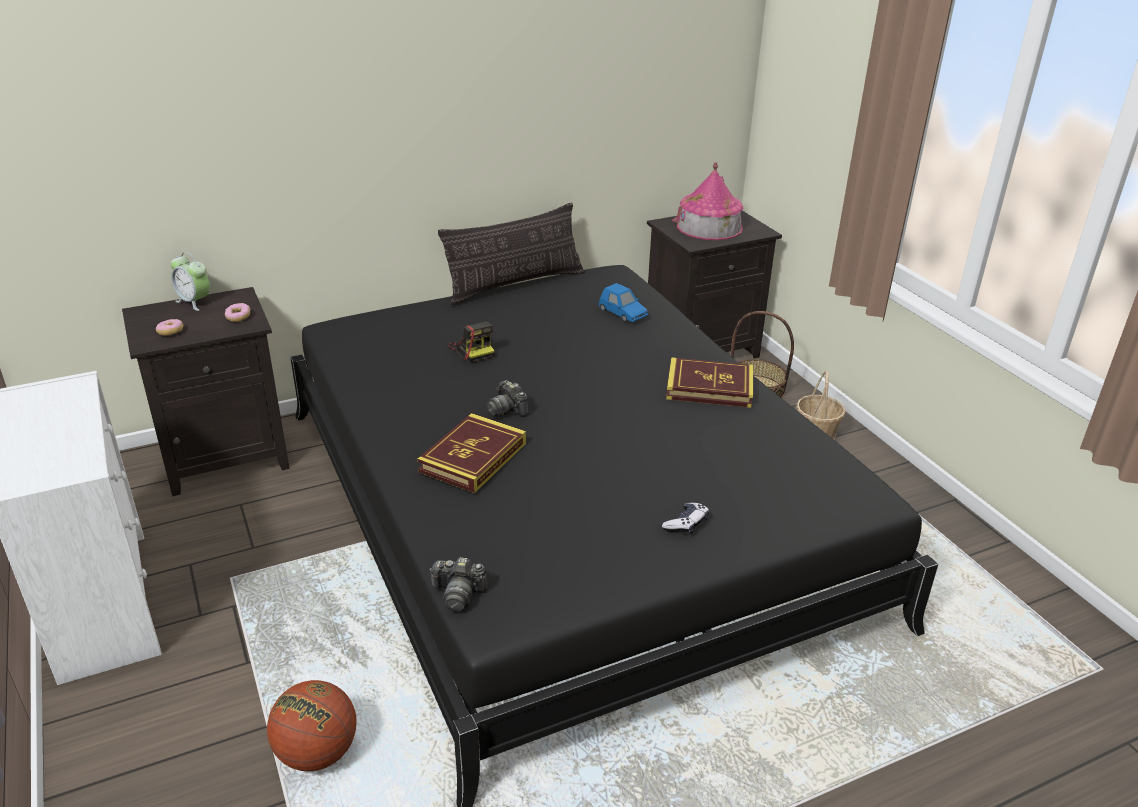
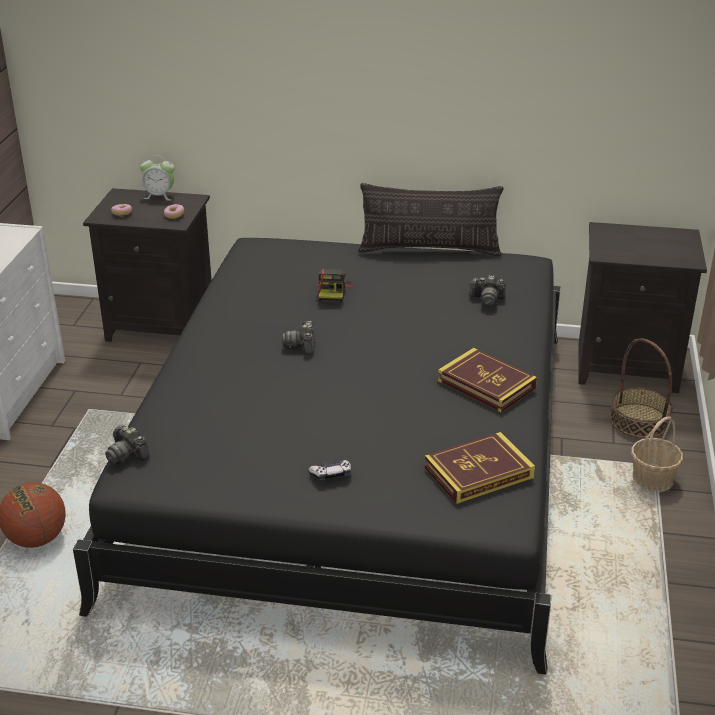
camera: 35 degrees right, 0 degrees up
(194, 302) = (159, 196): alarm clock -> alarm clock turned 60 degrees counterclockwise
(473, 457) = (238, 371): book -> book (478, 472)
(622, 313) = (487, 300): blue toy car -> camera
(709, 227) = (642, 243): toy house -> none

